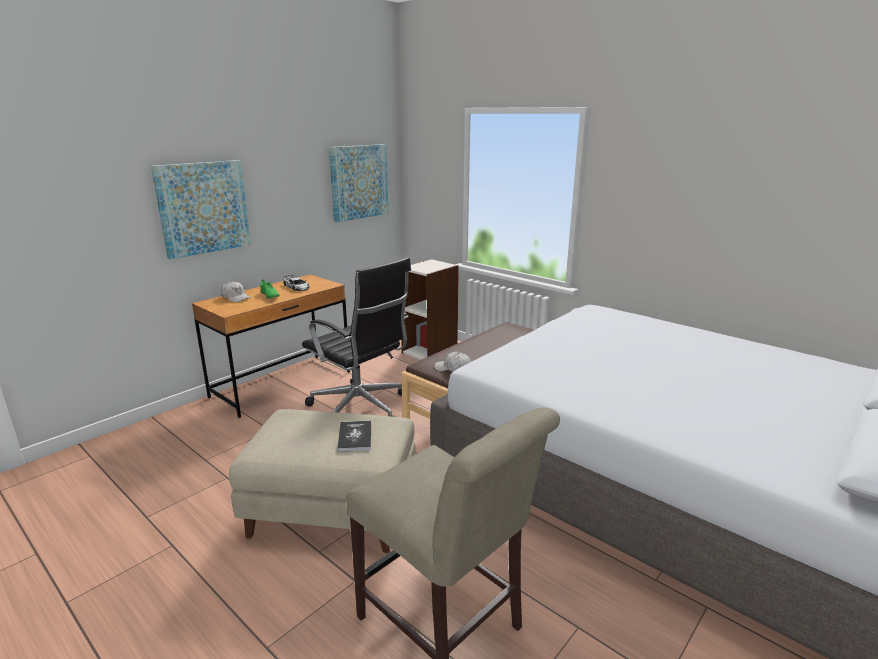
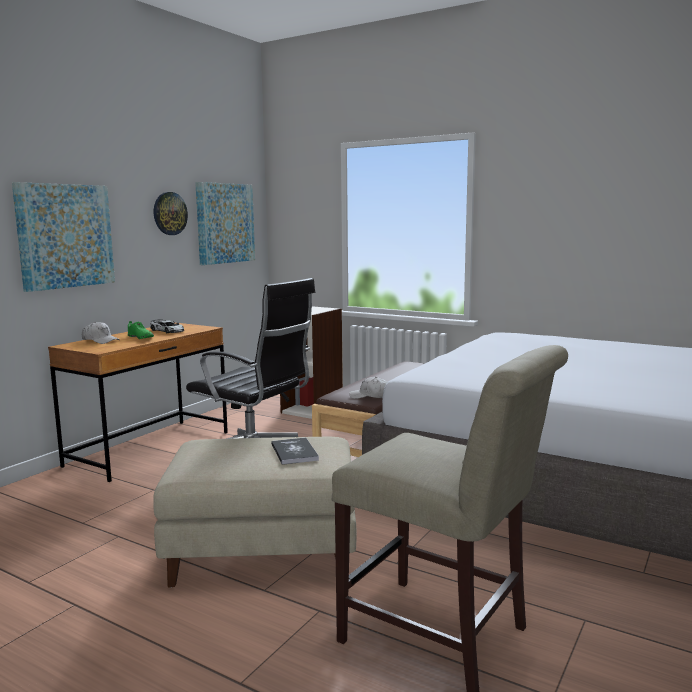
camera: 10 degrees left, 10 degrees down
(303, 178) = (169, 213): none -> wall clock

